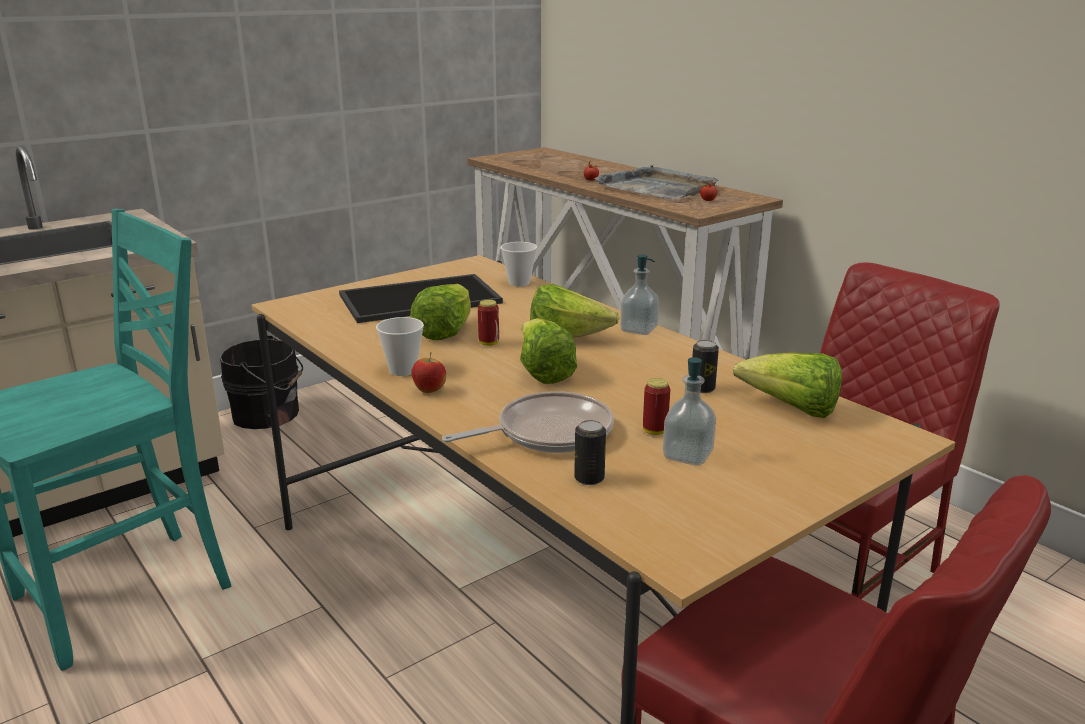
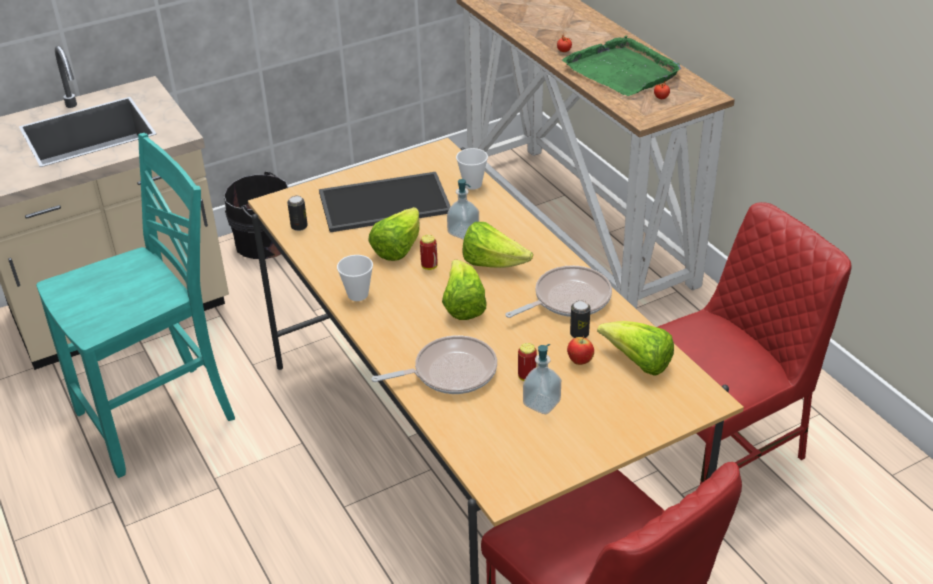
camera: 10 degrees right, 15 degrees up
(429, 391) = (374, 320): apple -> apple (579, 361)
(589, 478) = (466, 419): can -> can (299, 226)
(638, 329) = (554, 257): soap dispenser -> soap dispenser (463, 232)
(657, 188) = (622, 70): grey tray -> green tray
(672, 361) = (568, 299): none -> frying pan

